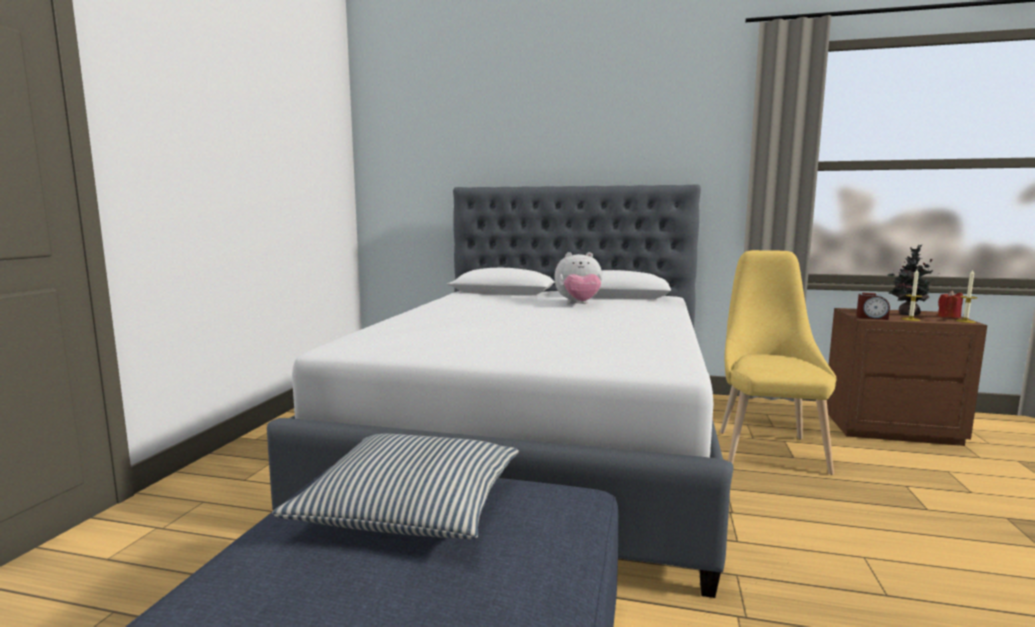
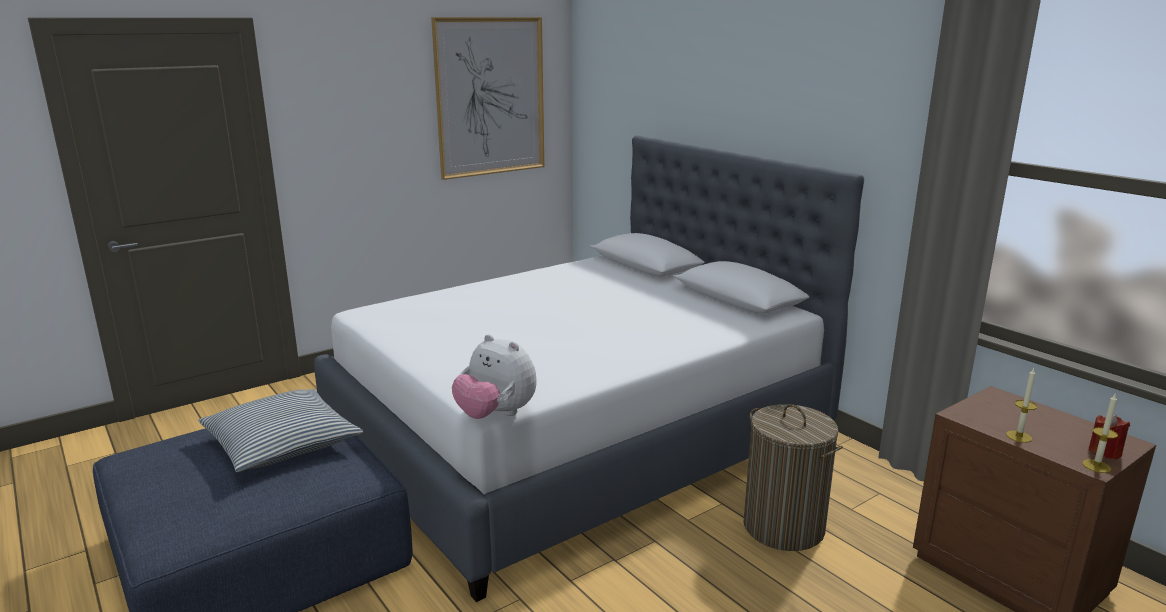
camera: 40 degrees right, 10 degrees up
(302, 152) = (490, 97): none -> picture
(579, 304) = (657, 303): plush toy -> plush toy (496, 415)
(767, 448) = (783, 527): yellow chair -> laundry basket
(872, 317) = (971, 416): alarm clock -> none
(906, 314) = (1055, 427): potted plant -> none

